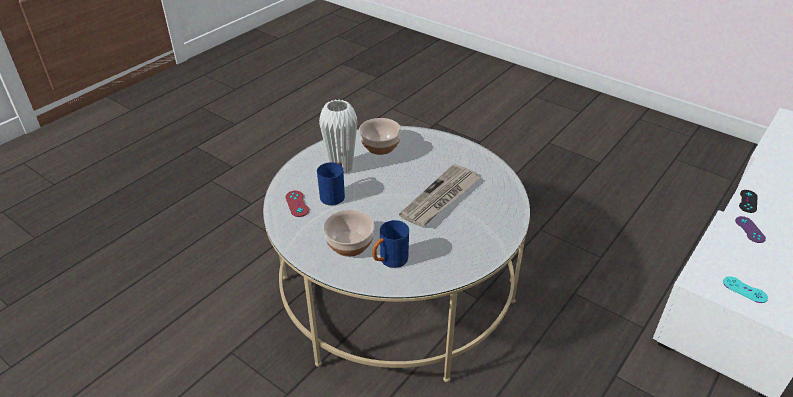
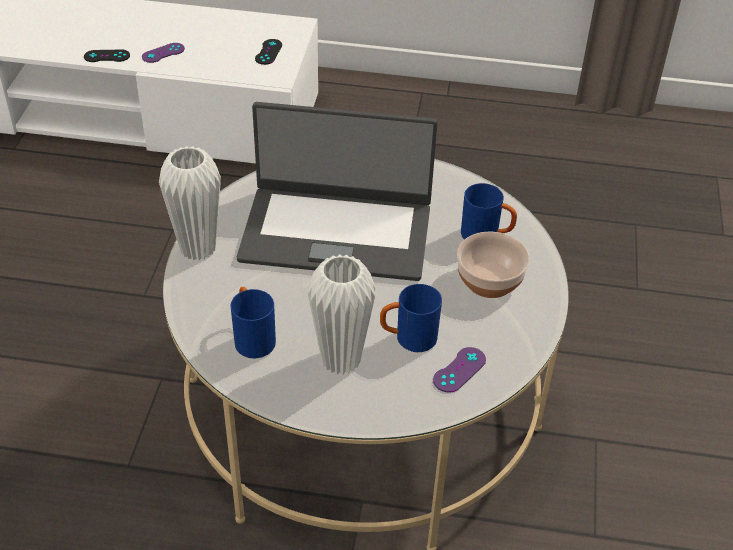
camera: 120 degrees left, 5 degrees up
(297, 204) = (459, 370): red game controller -> purple game controller
(380, 146) = (252, 337): bowl -> blue mug
(441, 198) = (336, 232): newspaper -> laptop
(461, 146) = (198, 248): none -> white vase
(744, 290) = (268, 52): turquoise game controller -> black game controller

